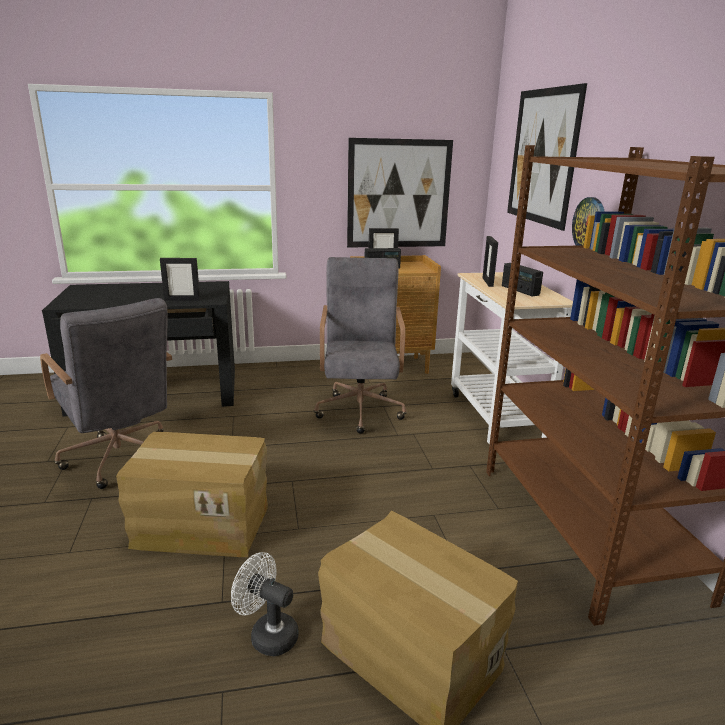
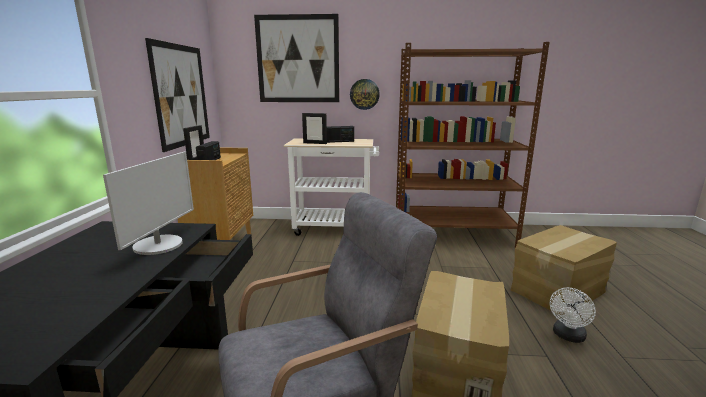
camera: 75 degrees left, 5 degrees down
(182, 299) = (159, 245): picture frame -> monitor
(359, 410) = (292, 271): grey office chair -> none

